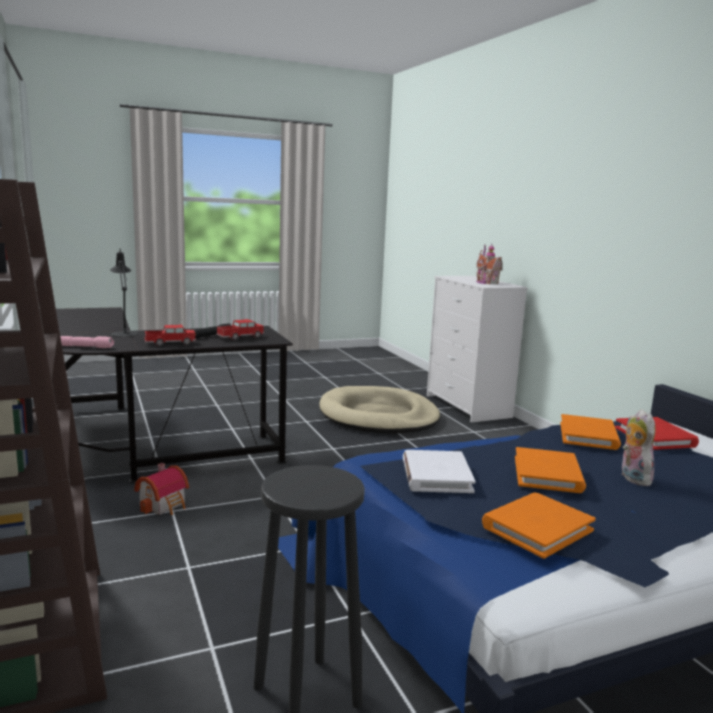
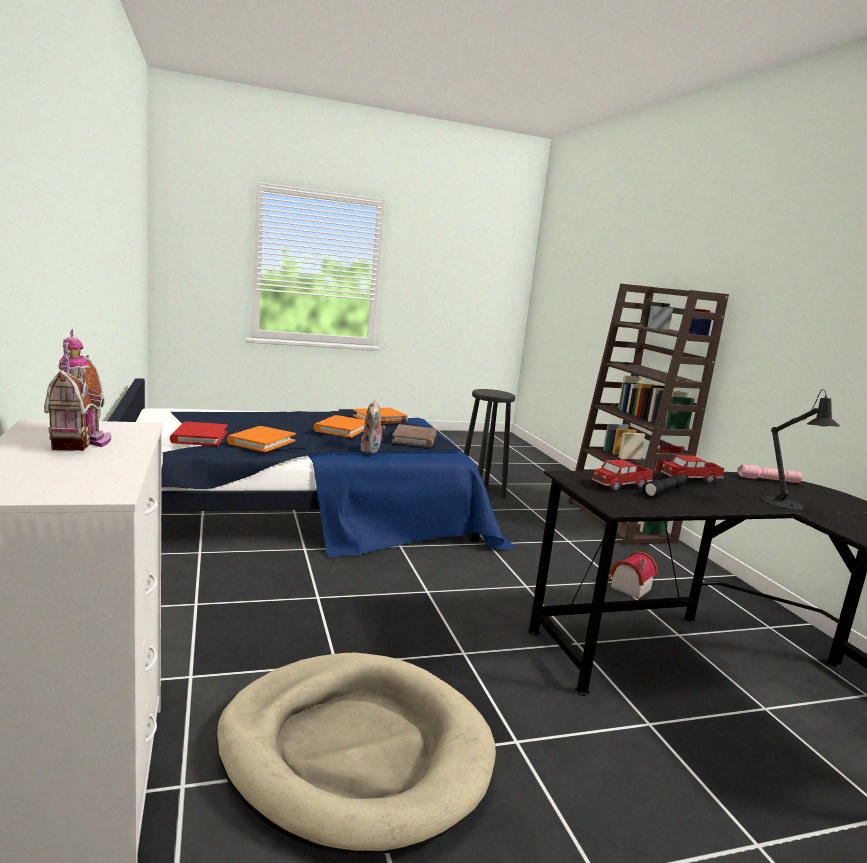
camera: 175 degrees left, 0 degrees up
(436, 475) = (414, 439): white book -> brown book
(632, 478) = (283, 426): plush toy -> plush toy (371, 450)

